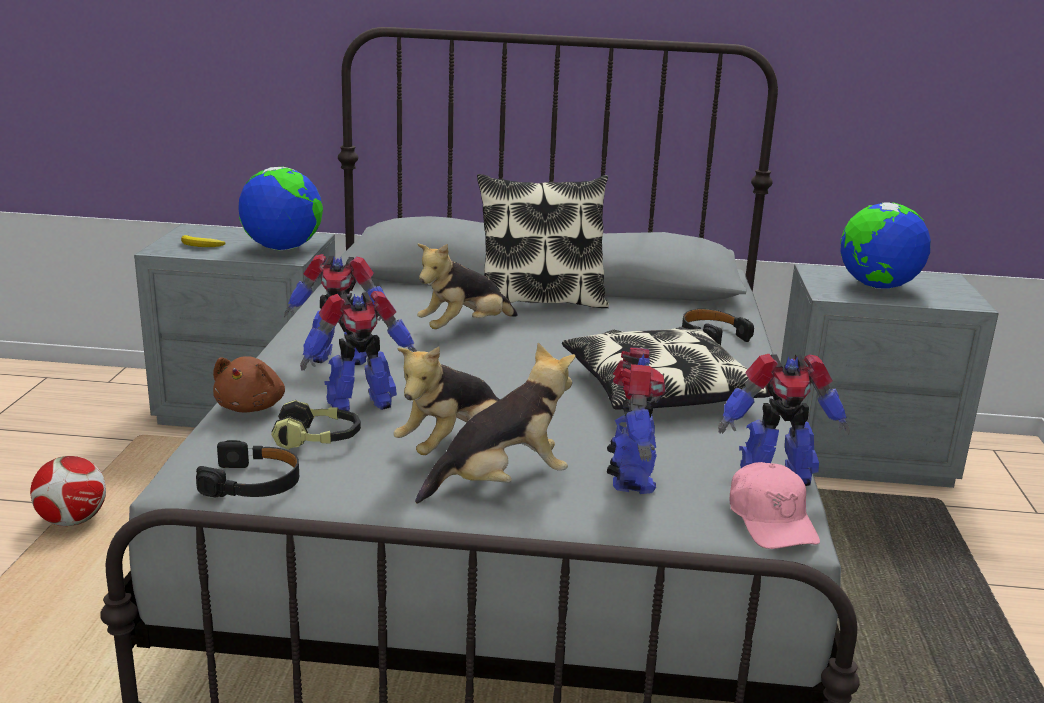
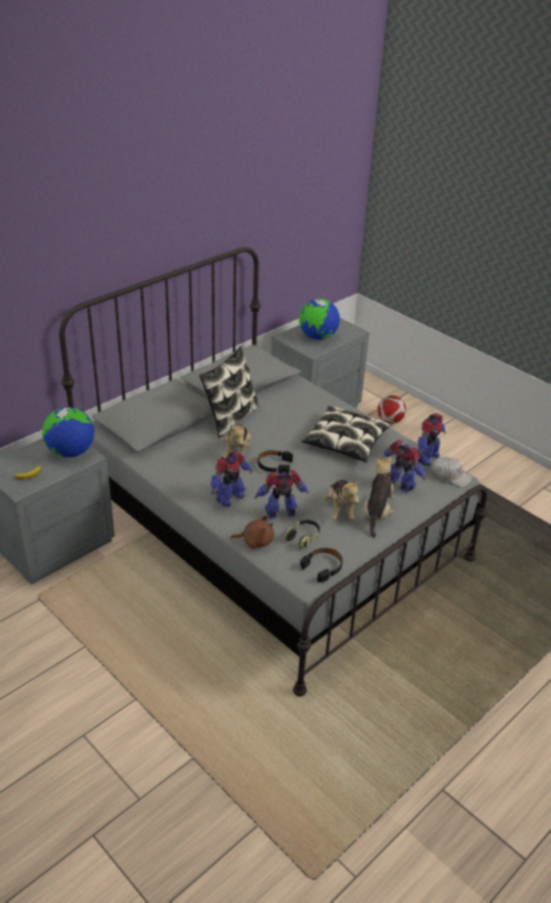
camera: 50 degrees left, 15 degrees up
(72, 521) = (102, 651): football -> football (390, 421)
(251, 407) = (255, 541): brown plush toy -> brown plush toy turned 45 degrees counterclockwise
(358, 403) = (281, 514): toy robot -> toy robot turned 120 degrees counterclockwise
(712, 335) = (312, 400): black headphones -> black headphones (274, 465)
(771, 521) = (450, 476): pink cap -> white cap

